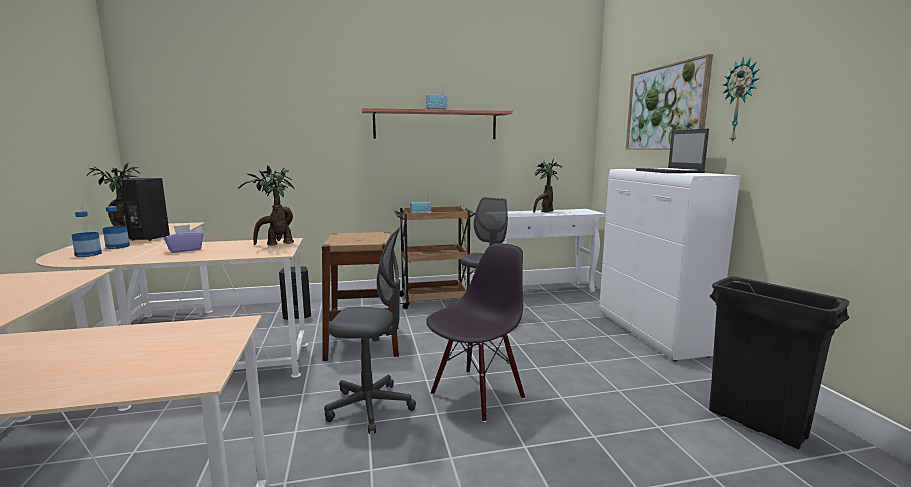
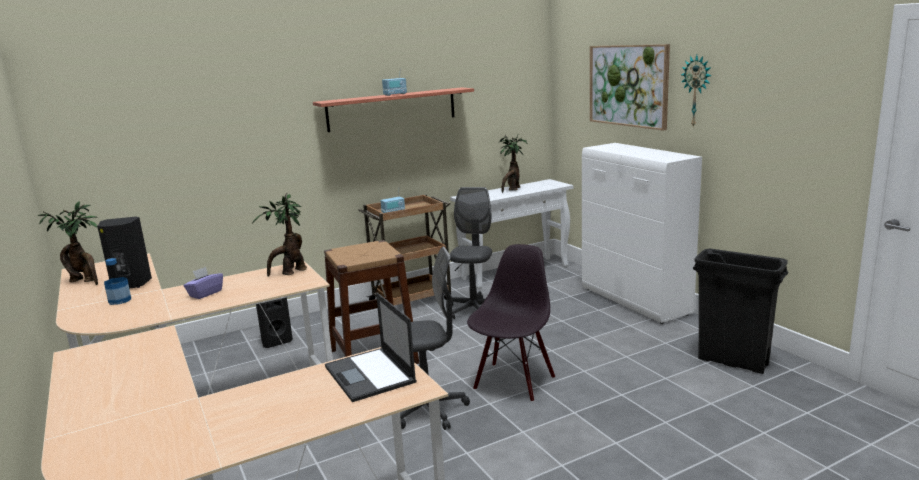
camera: 15 degrees left, 5 degrees up
(88, 254) = (108, 314): bottle -> none
(669, 171) = (641, 152): laptop -> laptop (370, 375)

